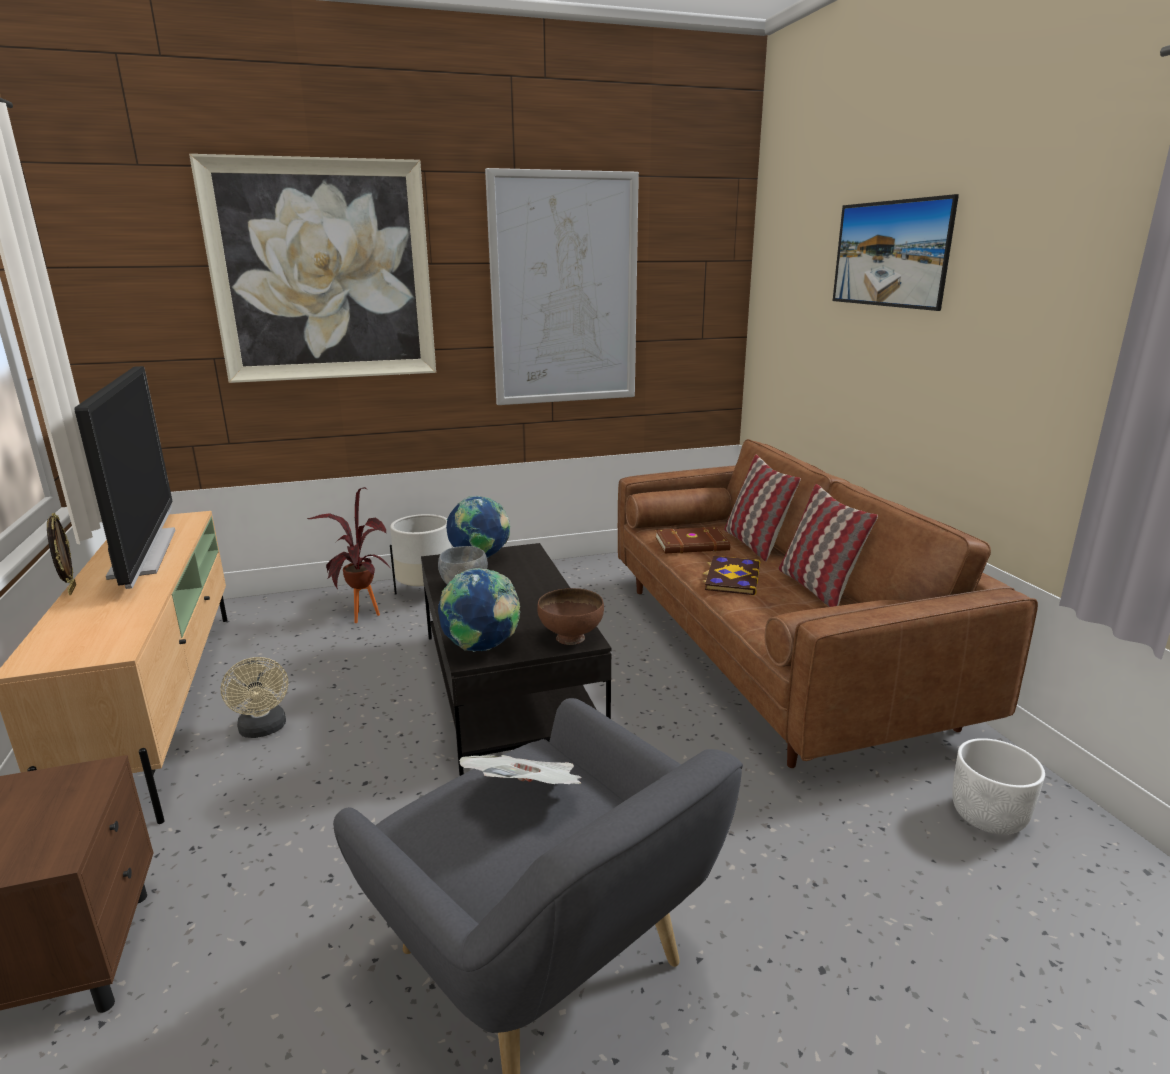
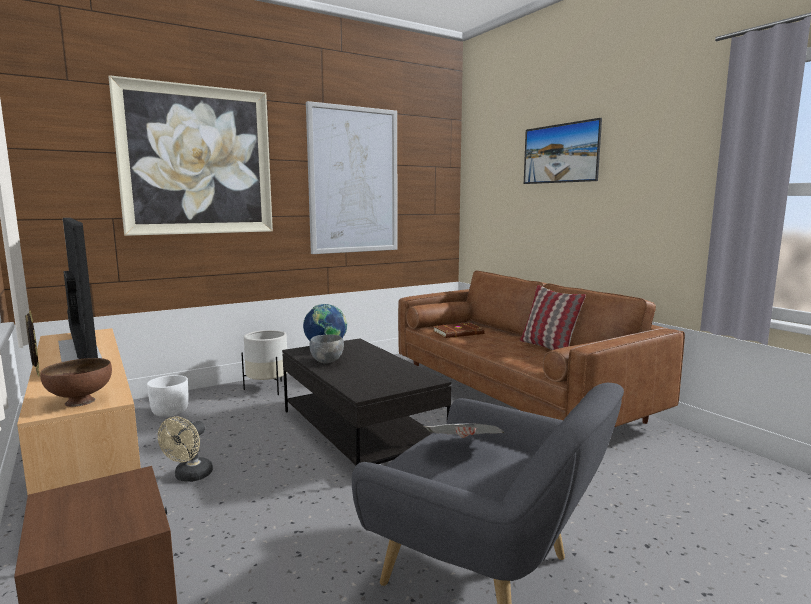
camera: 15 degrees left, 10 degrees down
(263, 730) = (190, 477): beige fan -> beige fan turned 60 degrees clockwise
(361, 620) = (227, 406): potted plant -> none
(481, 648) = (366, 389): globe -> none
(571, 638) = (422, 379): brown bowl -> brown bowl (80, 402)
(731, 577) = (495, 346): book -> none
(754, 544) = (495, 331): pillow -> none
(987, 815) = (686, 459): white planter -> white planter (170, 412)

